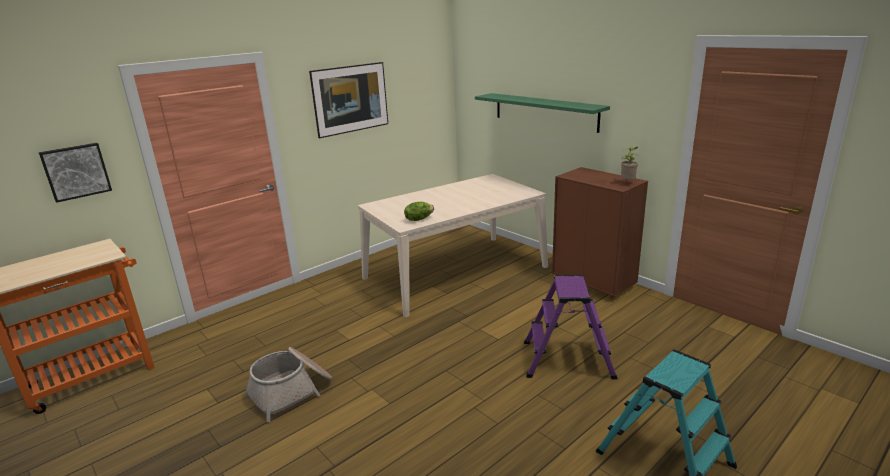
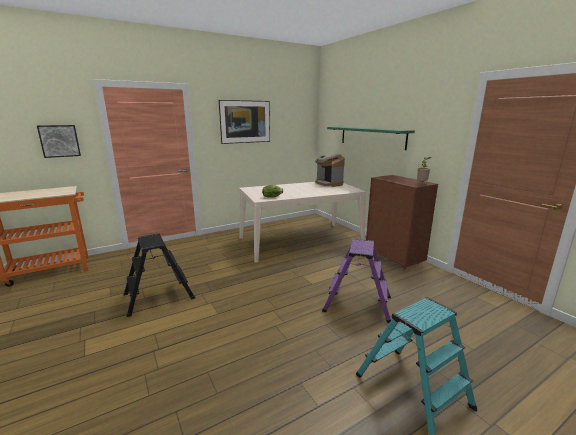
camera: 10 degrees right, 5 degrees down
(292, 391) = (159, 296): basket -> black step ladder
(486, 183) = (328, 183): none -> coffee machine

